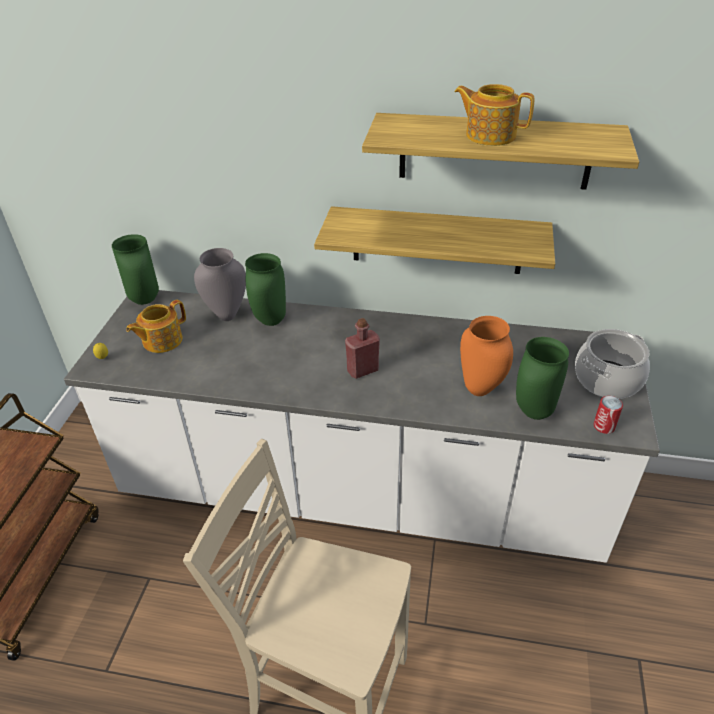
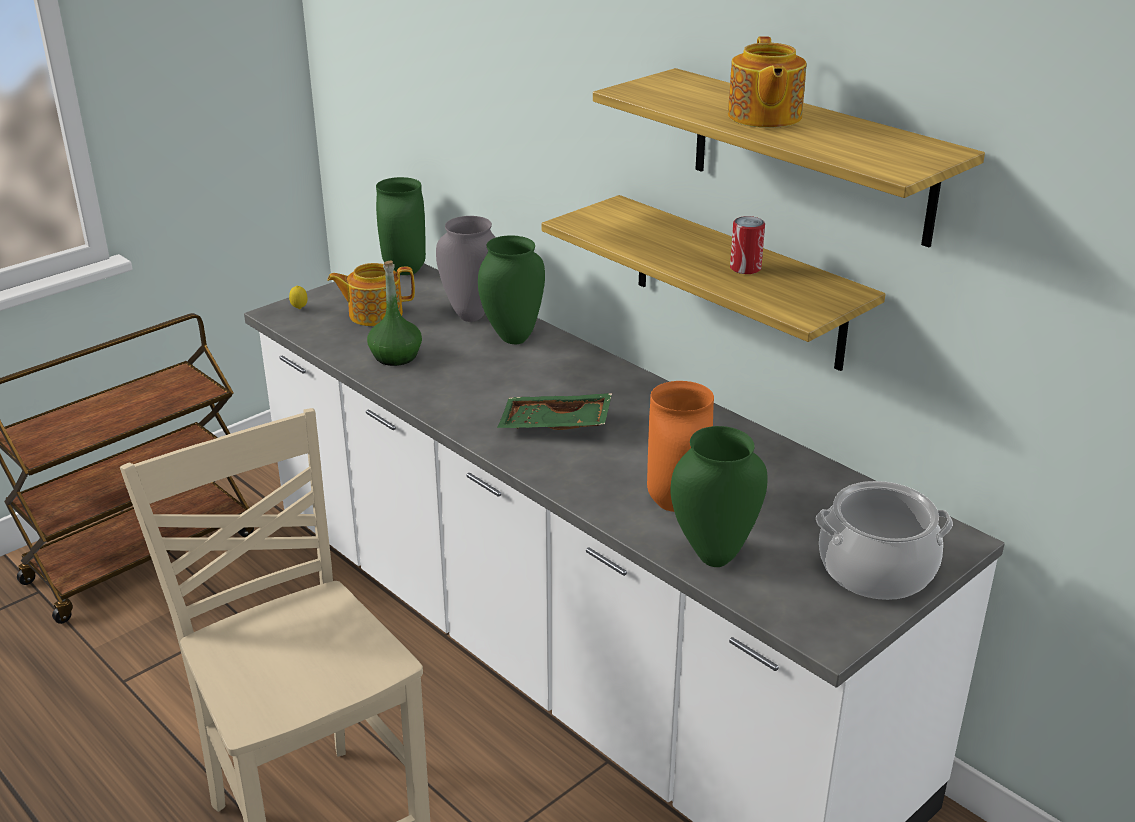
camera: 35 degrees right, 10 degrees down
(212, 366) = (395, 356): none -> green bottle
(362, 370) = (555, 426): red bottle -> green tray
(489, 135) = (763, 117): teapot -> teapot turned 150 degrees counterclockwise
(604, 426) = (792, 613): can -> can (745, 268)

